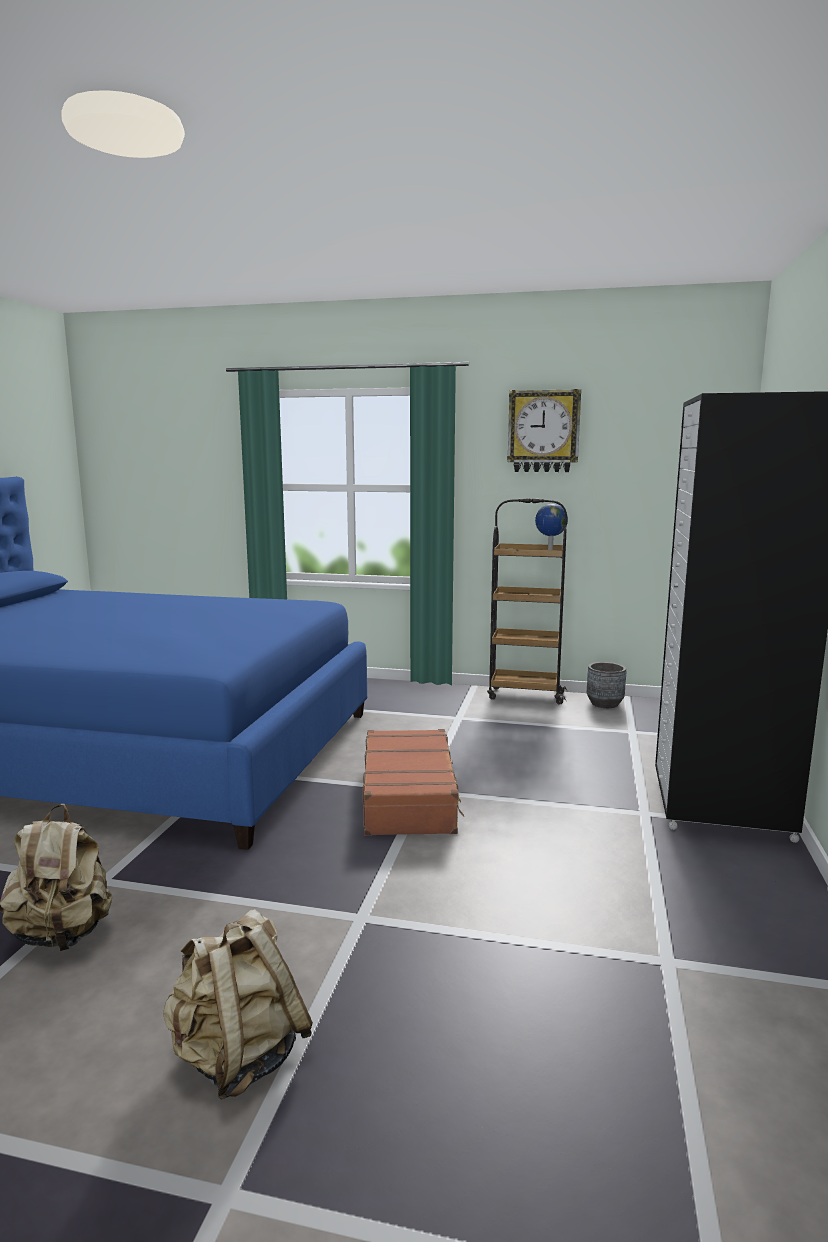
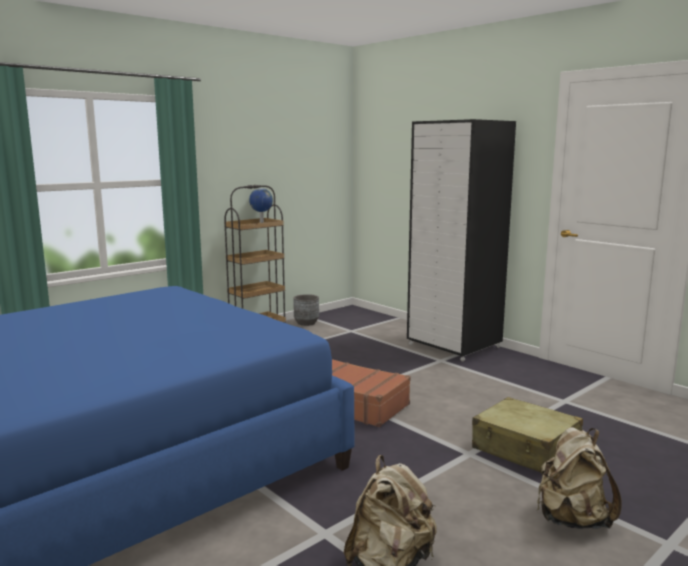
camera: 55 degrees left, 0 degrees up
(424, 963) = (525, 450): none -> beige suitcase
(543, 431) = (245, 135): wall clock -> none

